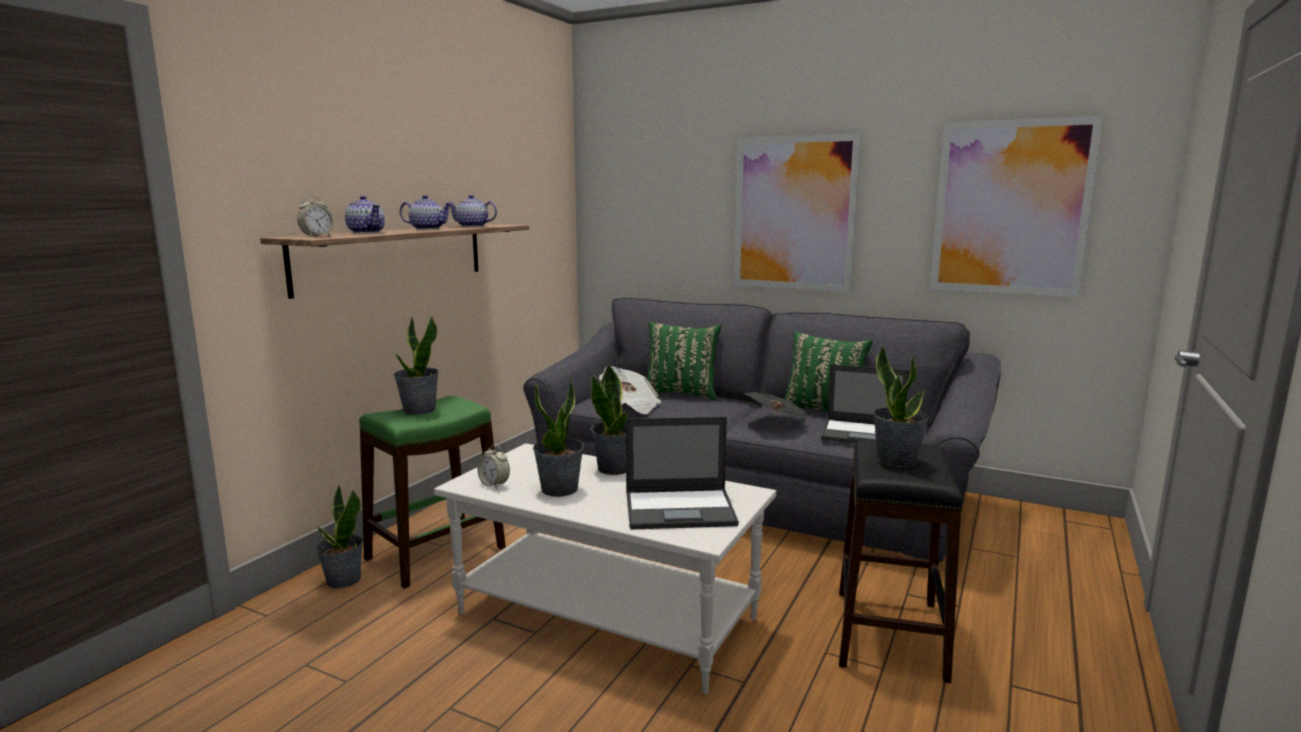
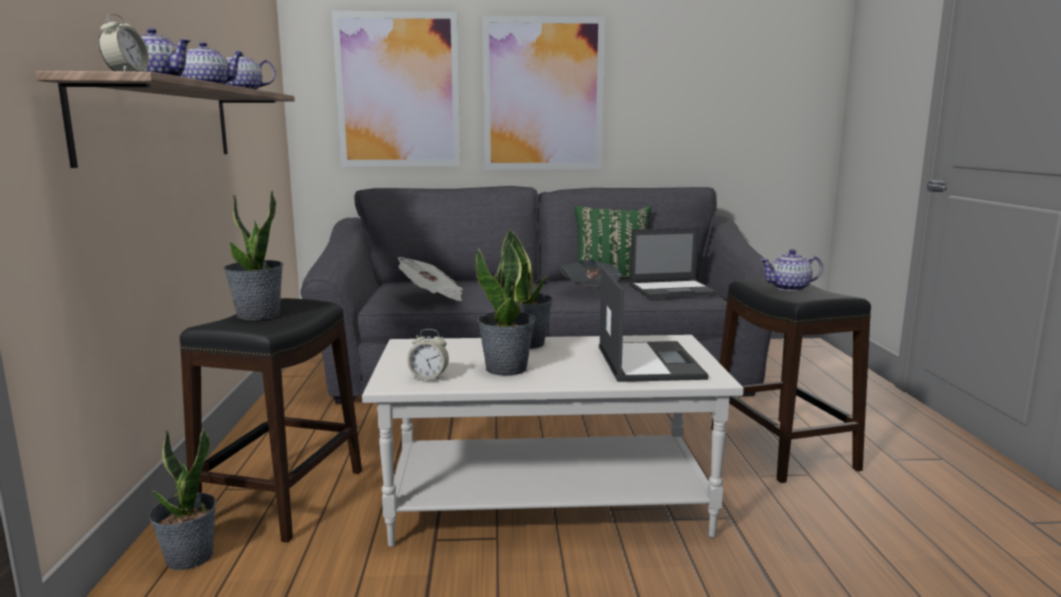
camera: 30 degrees left, 0 degrees up
(435, 553) = (281, 497): green stool -> black stool
(681, 394) = (464, 282): green pillow -> none
(681, 509) = (648, 362): laptop -> laptop turned 60 degrees counterclockwise
(896, 460) = (790, 288): potted plant -> teapot
(1010, 208) = (731, 87): picture -> picture (398, 90)

